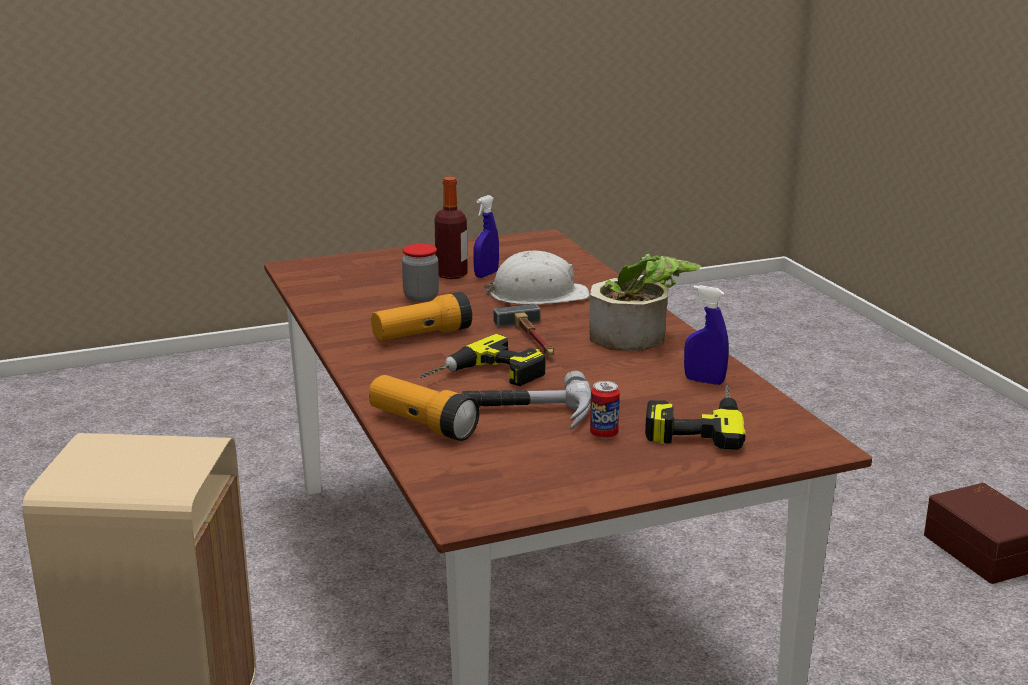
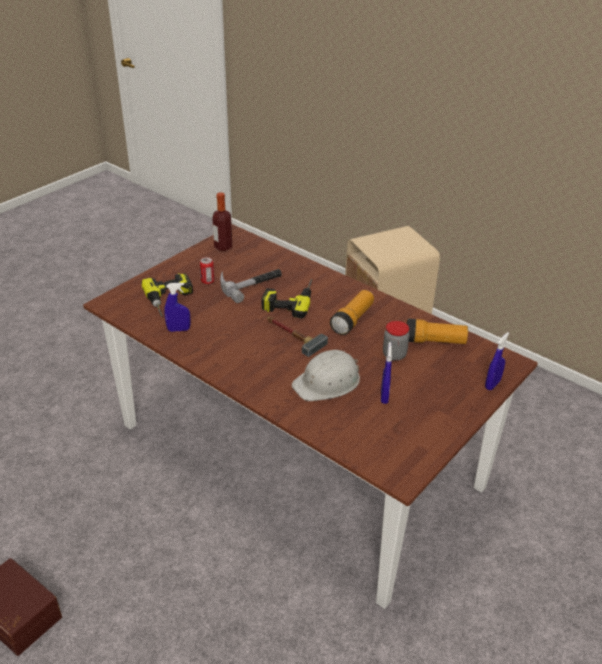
camera: 150 degrees right, 15 degrees up
(351, 259) = (492, 384): none -> blue spray bottle
(422, 424) = (288, 265): flashlight -> flashlight (434, 341)
(451, 275) = (406, 388): bottle -> bottle (223, 247)
(639, 336) = (234, 357): potted plant -> none

